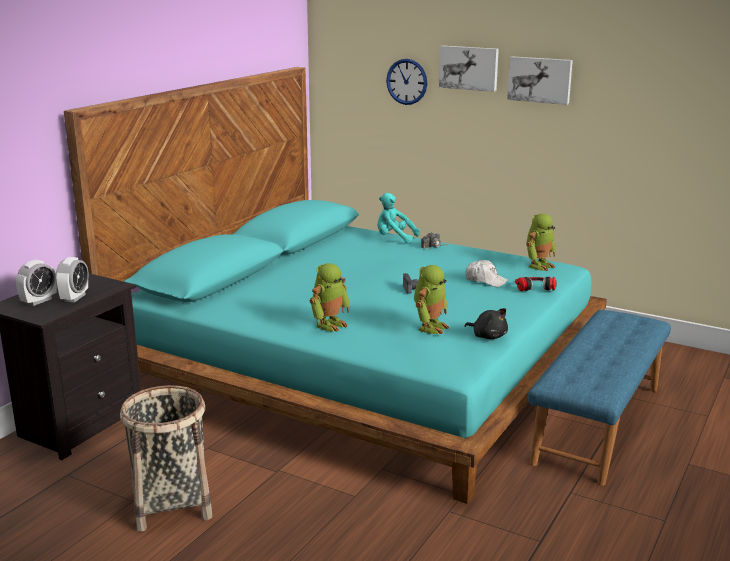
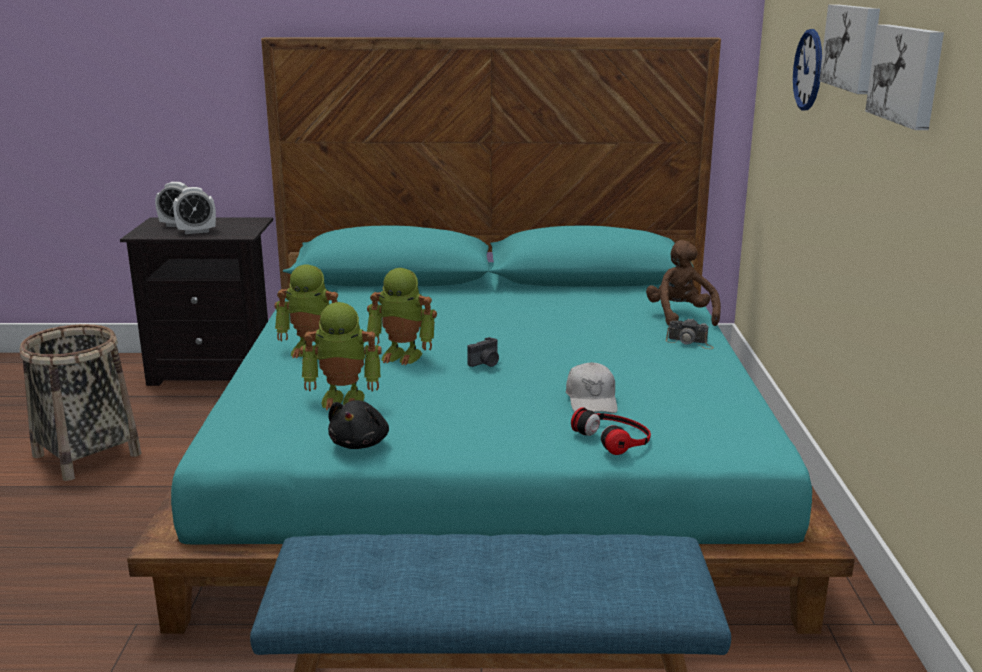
camera: 60 degrees right, 0 degrees up
(394, 238) = (680, 316): turquoise plush toy -> brown plush toy
(539, 265) = (725, 424): toy robot -> toy robot (403, 355)

